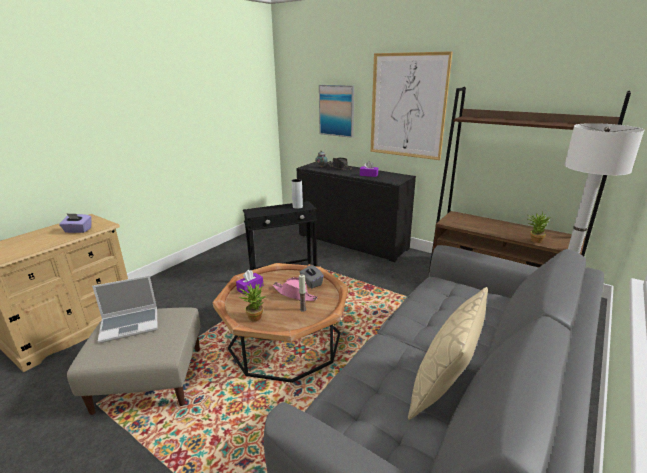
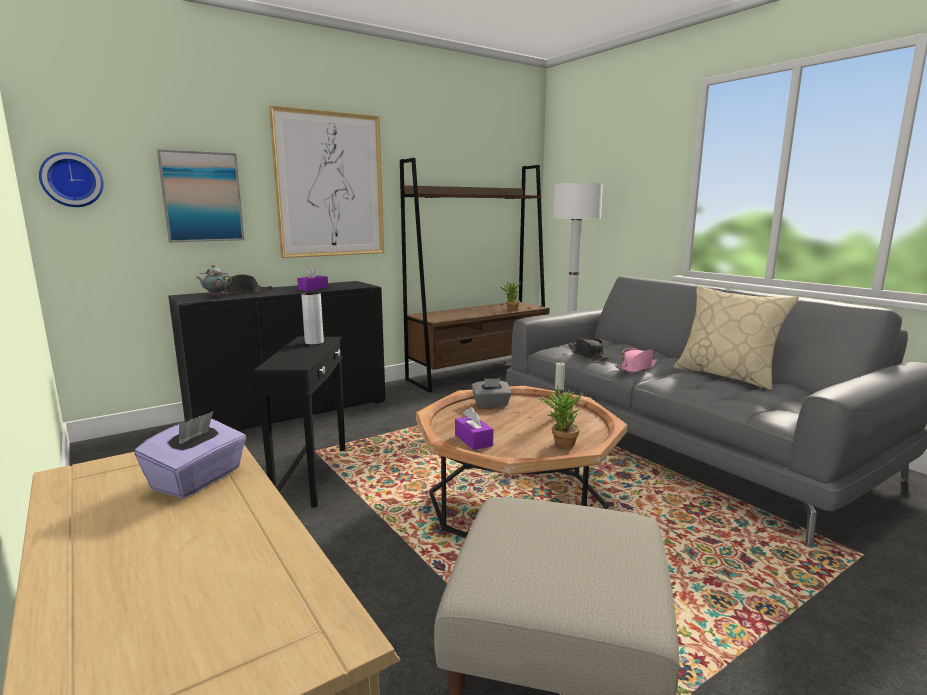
camera: 70 degrees left, 10 degrees down
(130, 324) = (529, 560): laptop -> none
(290, 100) = (72, 180): none -> wall clock
(295, 294) = (515, 416): pink hat -> pink hat (636, 368)
(432, 299) = (588, 356): none -> black hat

